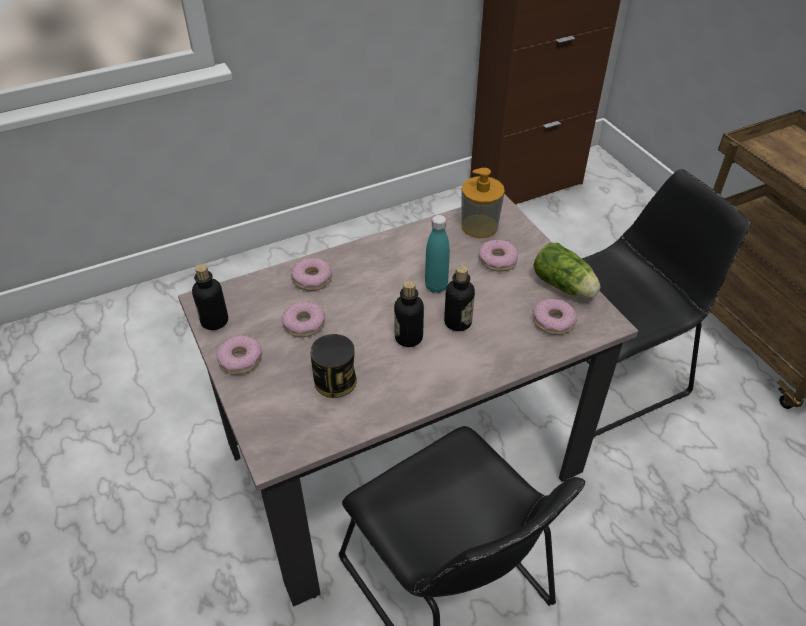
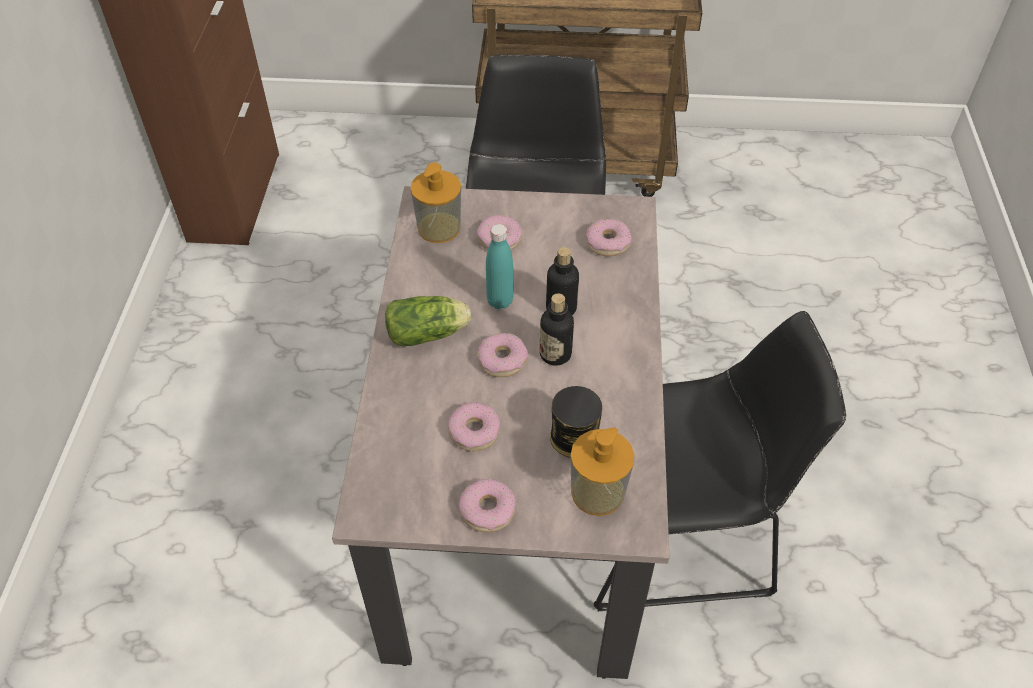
camera: 60 degrees left, 5 degrees up
(214, 321) = (408, 514): bottle -> none
(292, 415) = (597, 492): none -> soap dispenser
(312, 279) = (408, 397): donut -> donut (502, 360)
(565, 287) = (570, 212): lettuce -> lettuce (430, 333)

